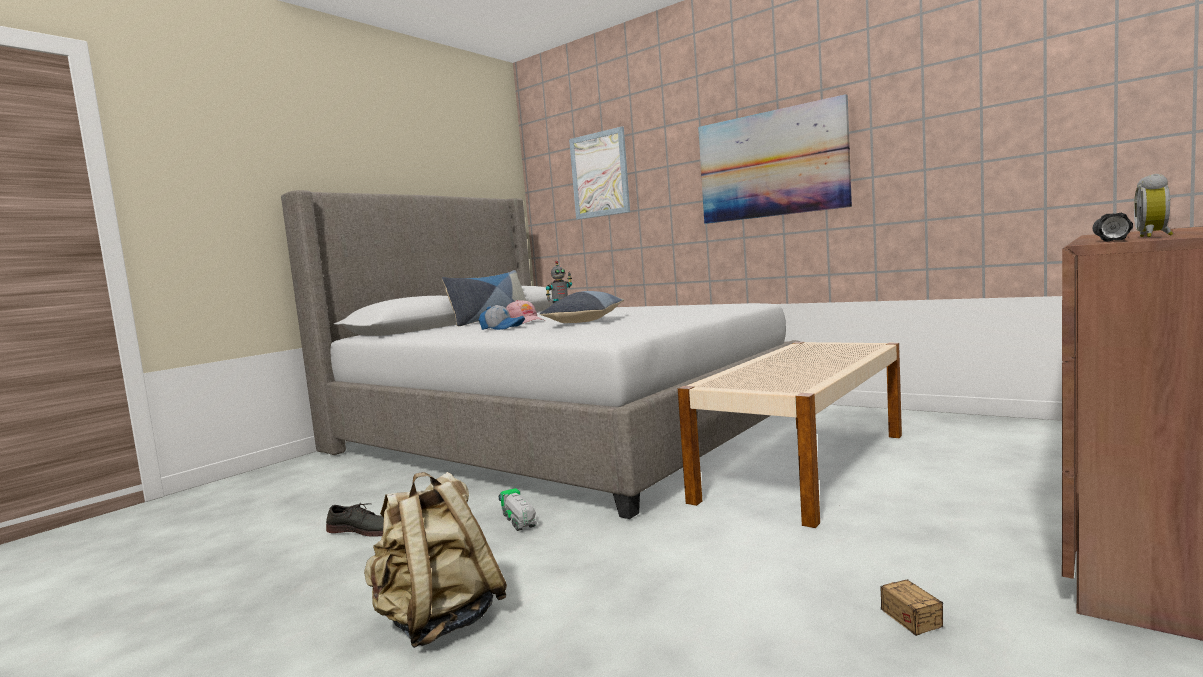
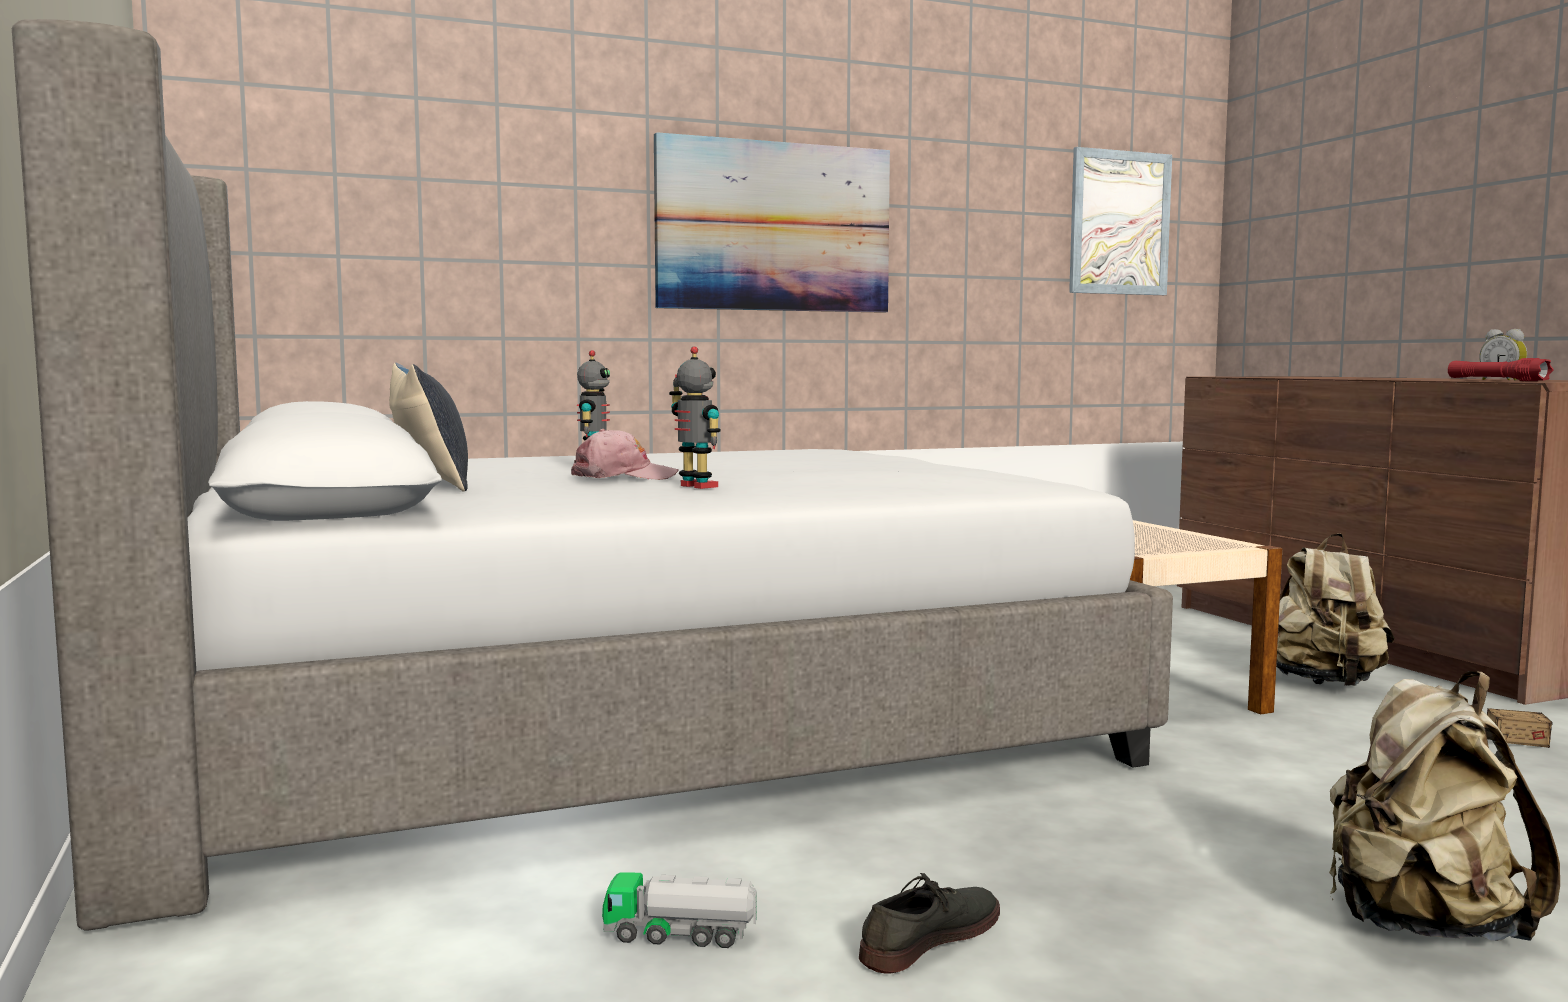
camera: 60 degrees left, 0 degrees up
(502, 328) = (696, 486): cap -> toy robot
(519, 521) = (1060, 819): toy truck -> toy truck (680, 935)
(586, 321) = (795, 471): pillow -> none
(599, 174) = (407, 169): picture -> picture (1119, 223)
(945, 529) = (1325, 683): none -> beige backpack
(1109, 240) = (1496, 380): black flashlight -> red flashlight

